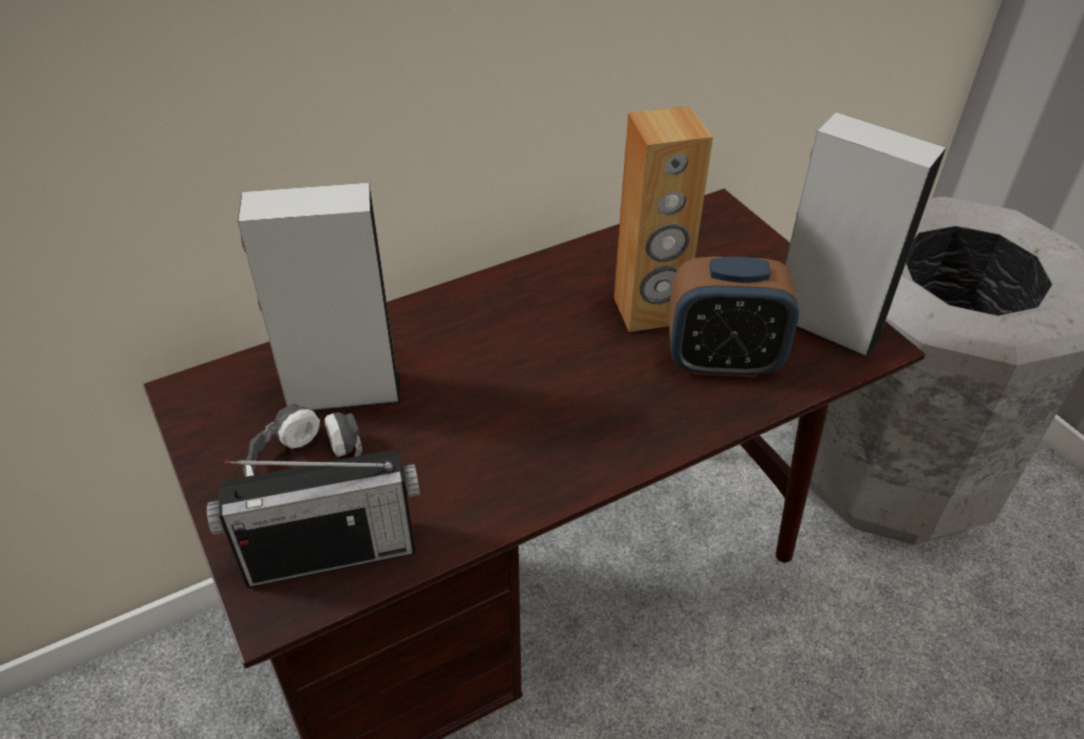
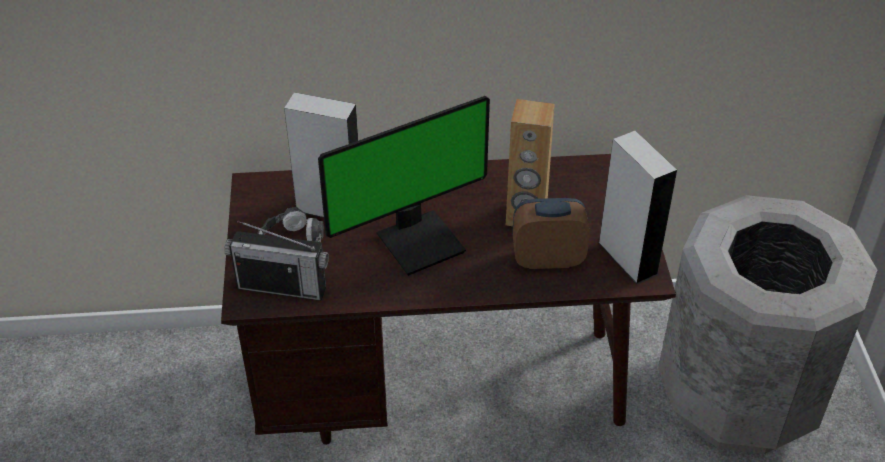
camera: 25 degrees right, 0 degrees up
(518, 395) = (419, 240): none -> monitor
(722, 361) = (547, 259): alarm clock -> alarm clock turned 150 degrees clockwise

